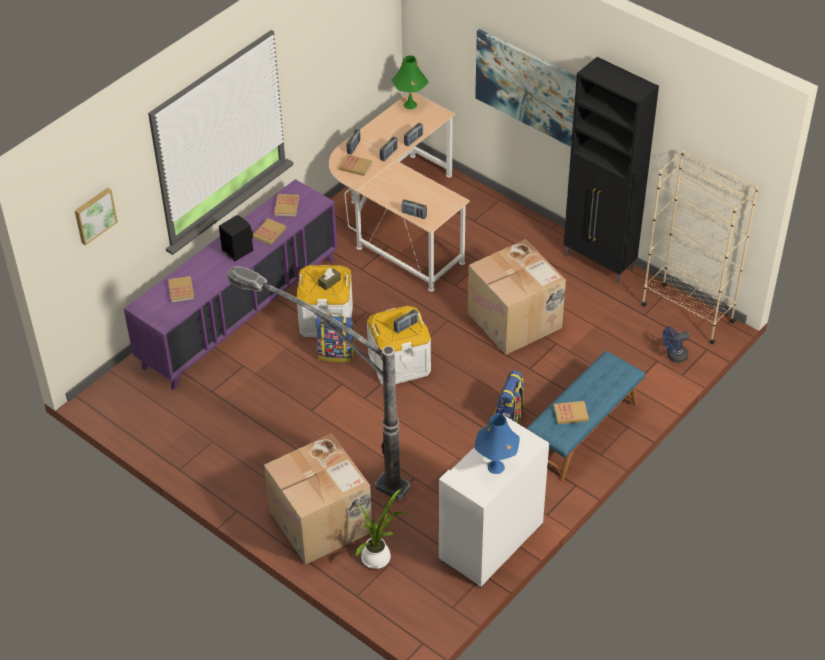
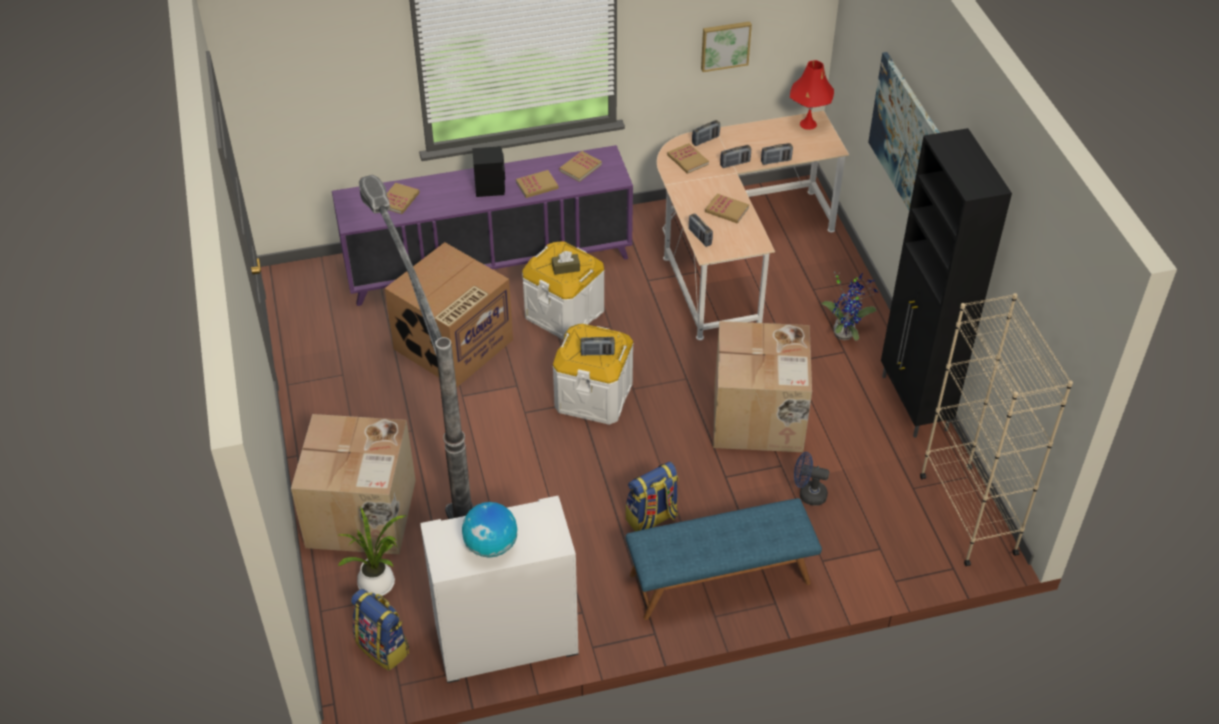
camera: 35 degrees right, 0 degrees up
(94, 215) = (311, 67): picture -> picture (725, 45)
(271, 381) = (453, 346): none -> cardboard box
(336, 353) = (541, 352): backpack -> backpack (384, 647)
(410, 105) = (808, 124): green table lamp -> red table lamp
(496, 467) = (491, 546): blue table lamp -> globe
(519, 239) = (845, 332): none -> potted plant
(571, 414) = (687, 545): book -> book (726, 210)
(674, 356) = (905, 554): blue fan -> blue fan (808, 494)

